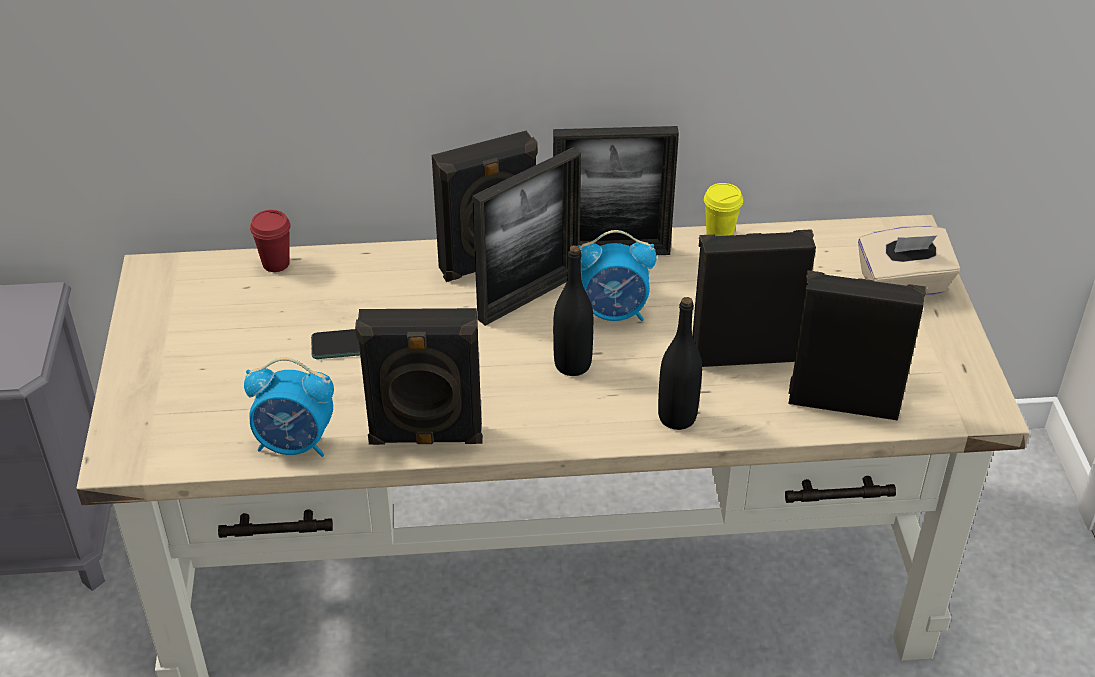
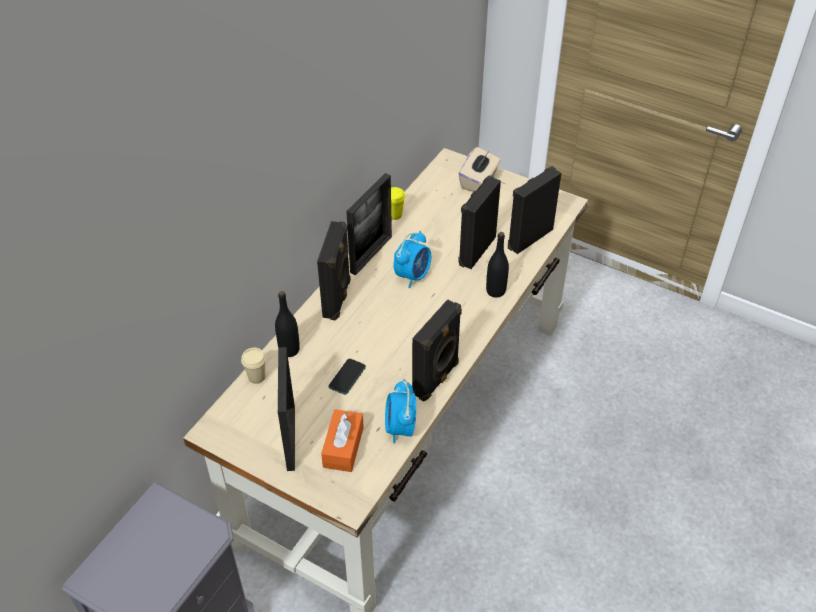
camera: 55 degrees left, 5 degrees up
(215, 403) = (343, 447): none -> orange tissue box
(276, 263) = (256, 377): red cup -> beige cup
(295, 444) = (400, 428): alarm clock -> alarm clock turned 135 degrees clockwise
(529, 297) = (374, 297): picture frame -> picture frame (291, 438)
(572, 364) = (434, 306): black bottle -> black bottle (289, 350)

